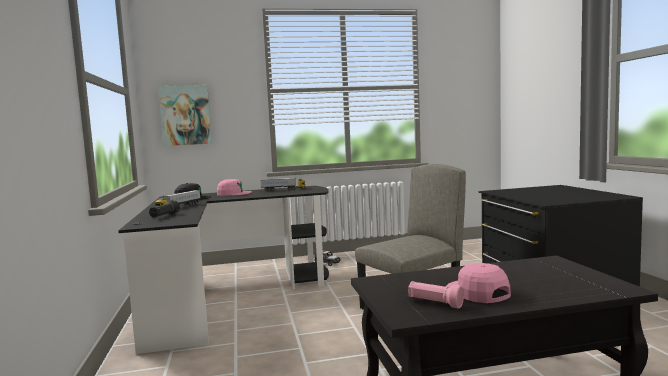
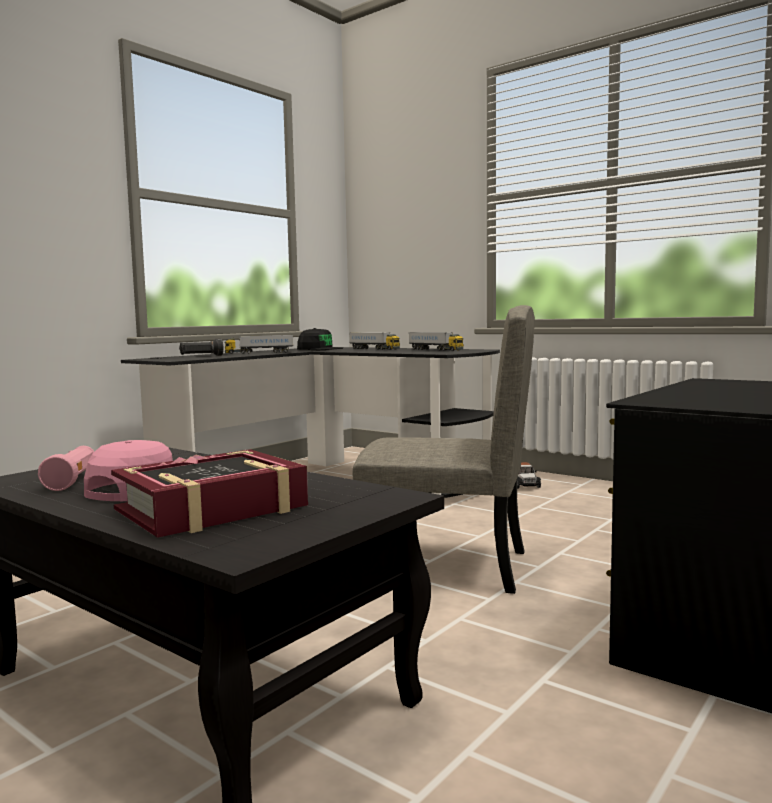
camera: 50 degrees right, 0 degrees up
(185, 115) = (389, 243): picture -> none
(233, 193) = (374, 349): pink cap -> toy truck
(543, 285) = (212, 508): none -> book

